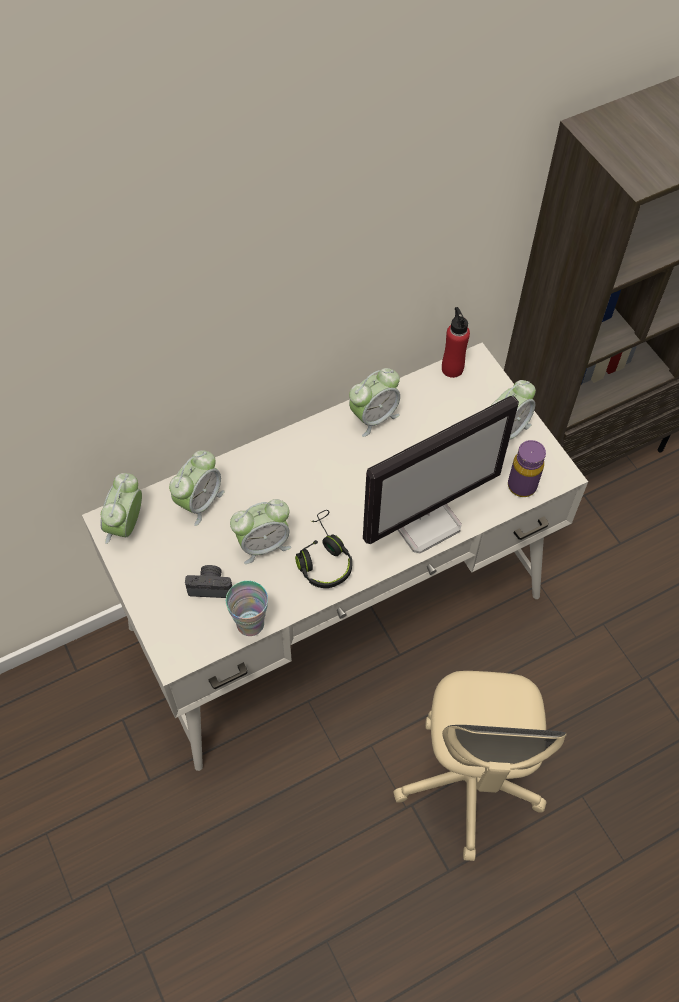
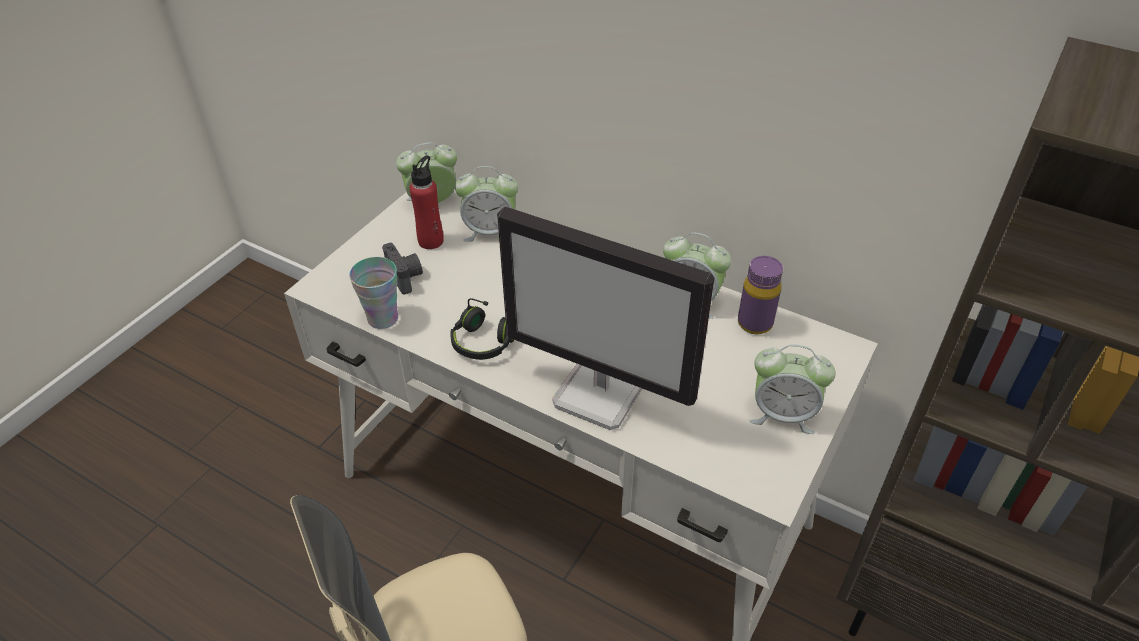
camera: 60 degrees right, 15 degrees down
(263, 544) = (476, 290): alarm clock -> none
(452, 368) = (815, 333): red bottle -> red bottle (431, 241)
(522, 486) = (721, 461): purple bottle -> purple bottle (755, 323)

